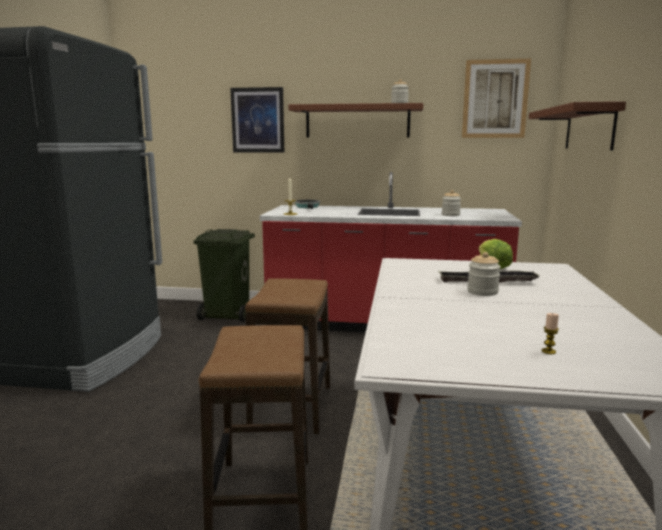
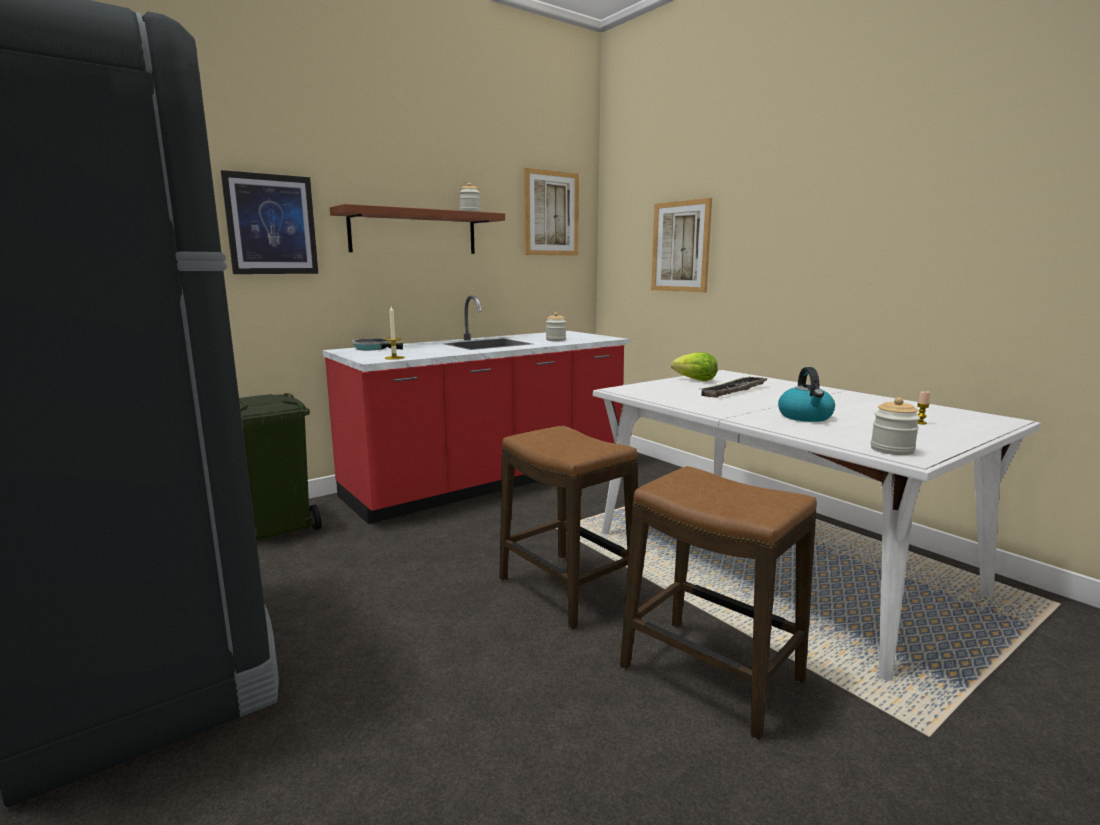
camera: 45 degrees left, 0 degrees up
(451, 314) = (805, 417): none -> kettle
(482, 292) = (760, 398): jar -> jar (892, 450)
(589, 128) = (680, 246): brown shelf -> picture

